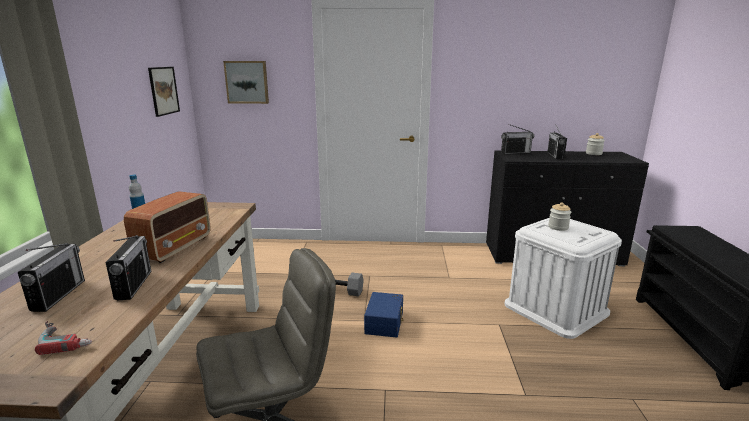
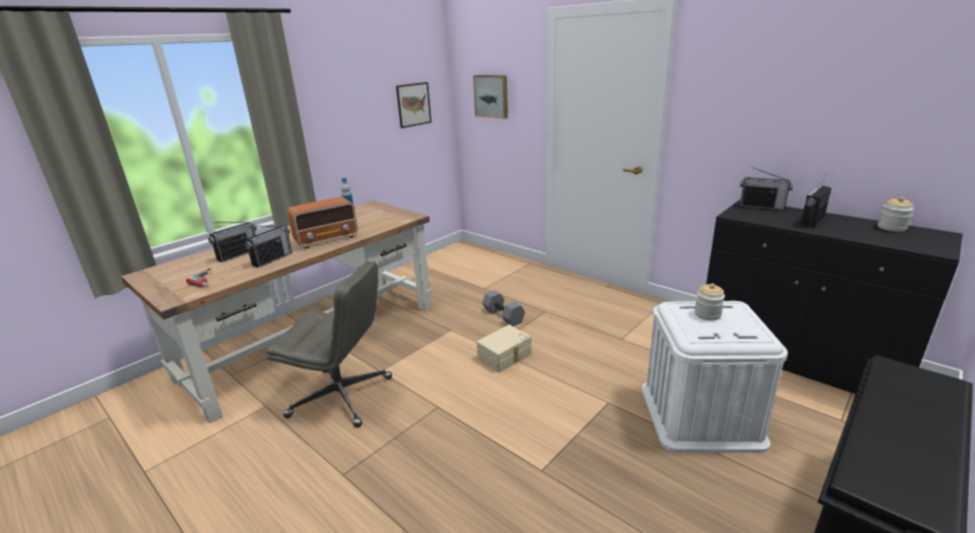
camera: 40 degrees right, 5 degrees up
(385, 322) = (505, 357): blue storage box -> beige storage box

